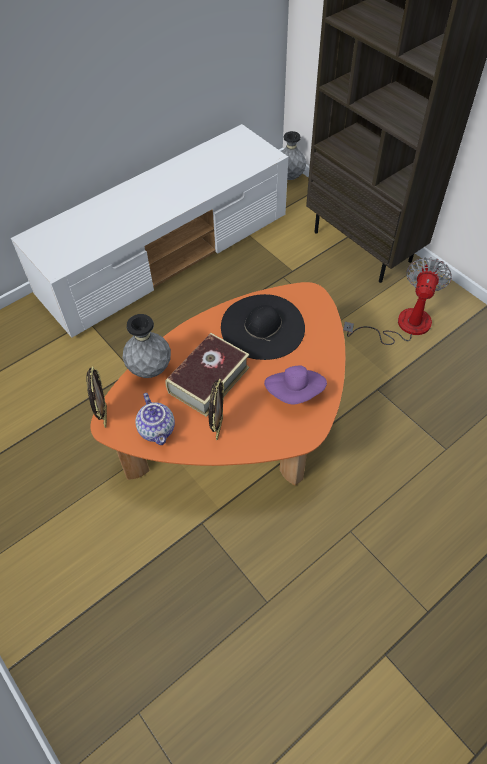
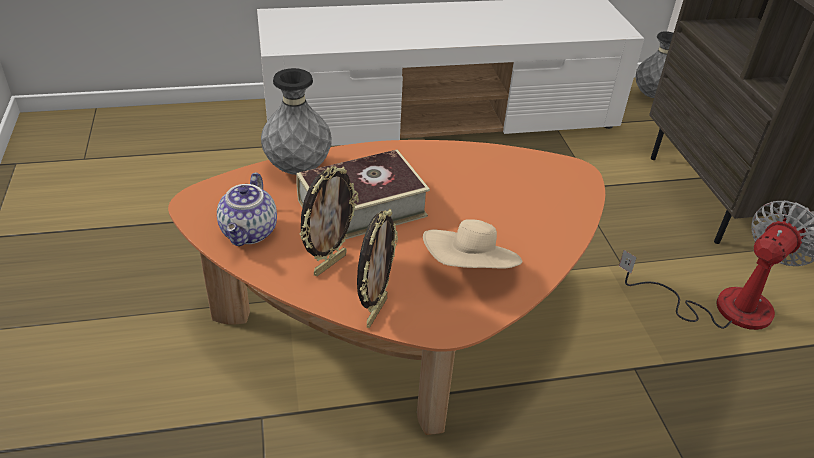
camera: 25 degrees right, 15 degrees down
(104, 416) = (200, 192): picture frame -> picture frame (375, 311)
(262, 326) = (481, 182): black hat -> none
(295, 393) = (470, 269): purple hat -> beige hat

